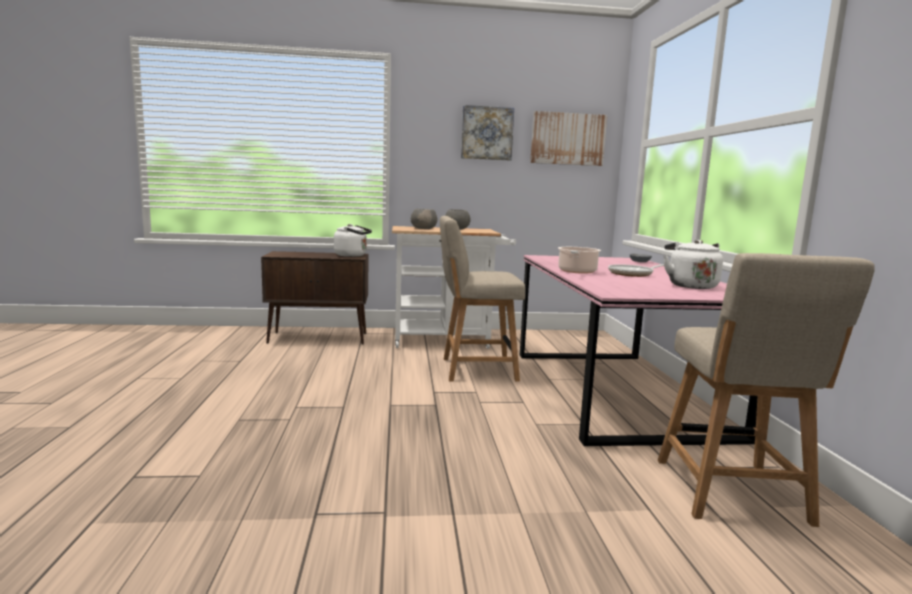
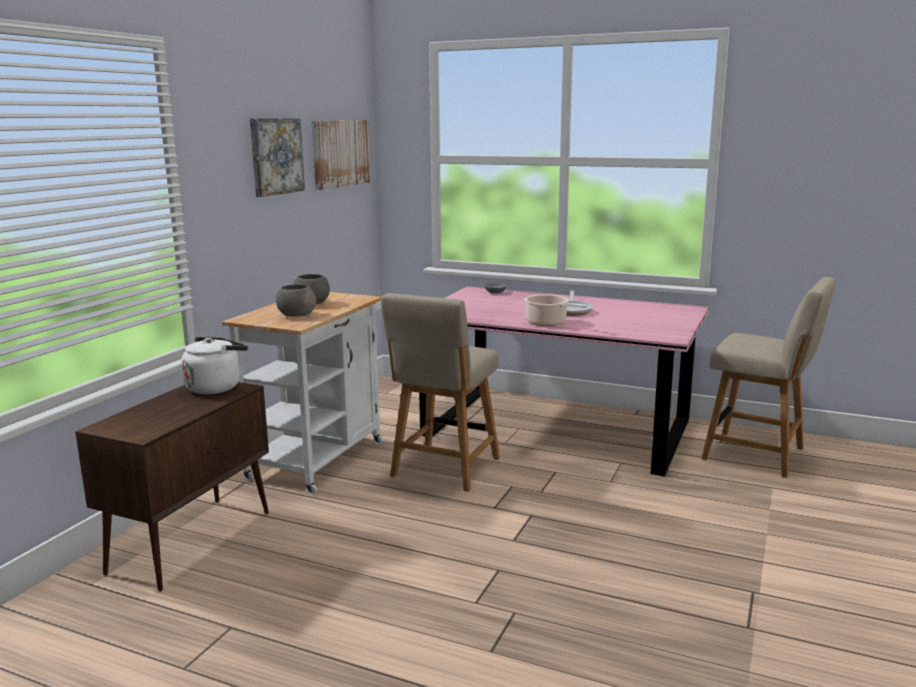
camera: 60 degrees left, 5 degrees up
(690, 285) = (639, 311): white kettle -> none

